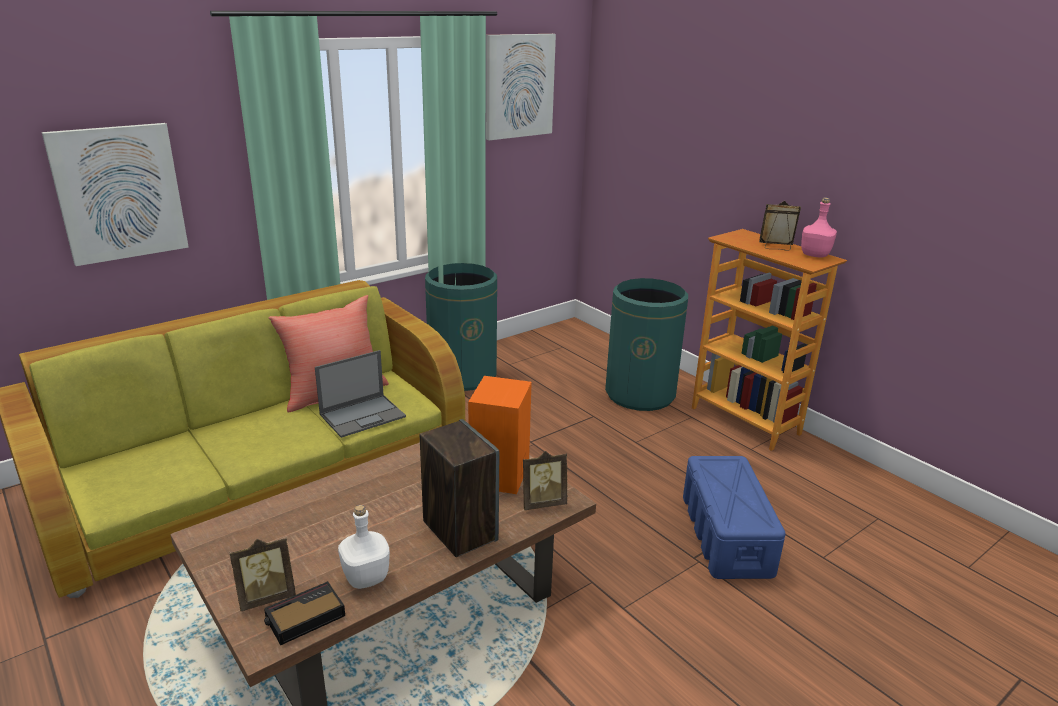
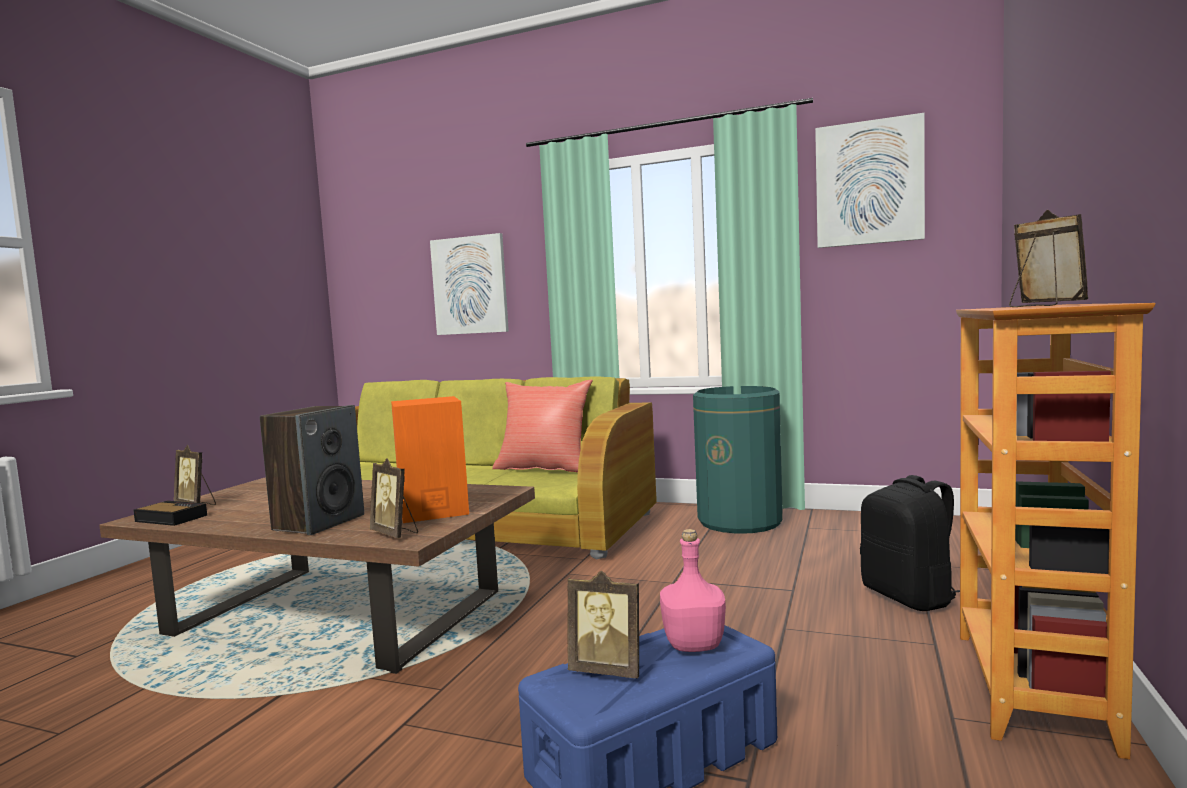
camera: 60 degrees right, 20 degrees down
(363, 415) = (520, 481): laptop -> none
(365, 577) = (231, 518): white bottle -> none
(640, 394) = (910, 597): green trash can -> black backpack
(733, 504) = (608, 670): none -> picture frame
(815, 255) = (1094, 304): pink bottle -> pink bottle (695, 644)

